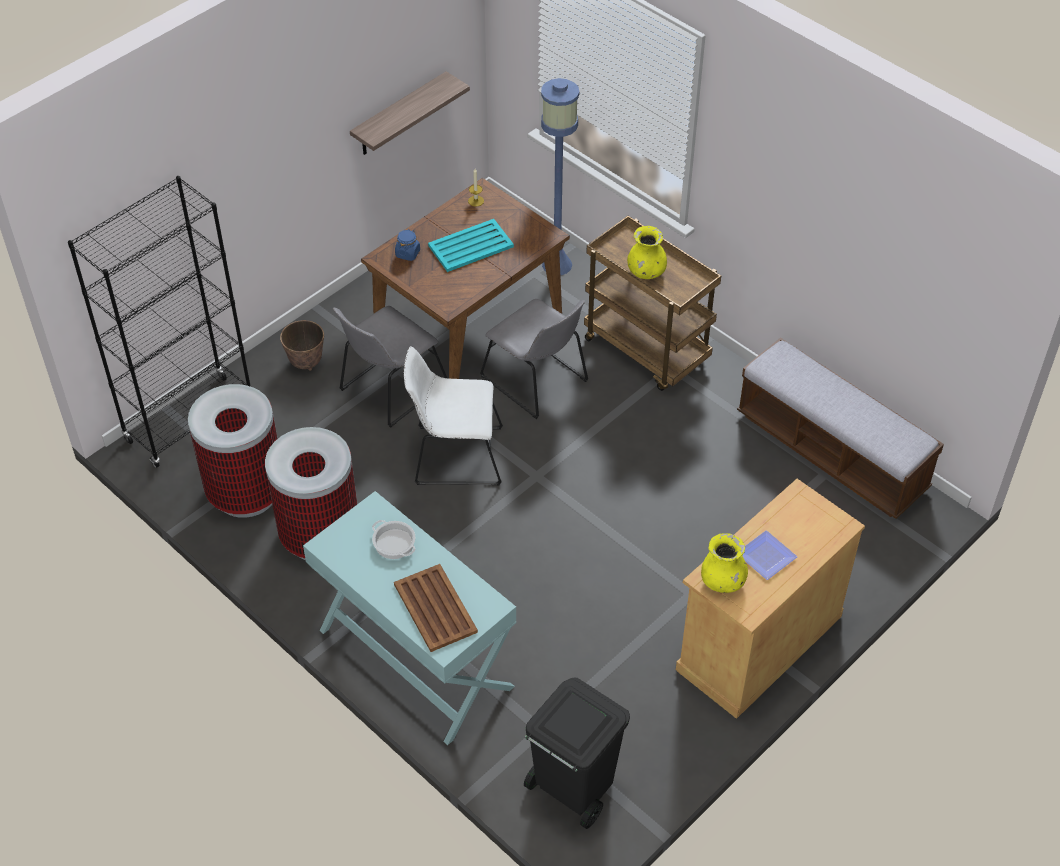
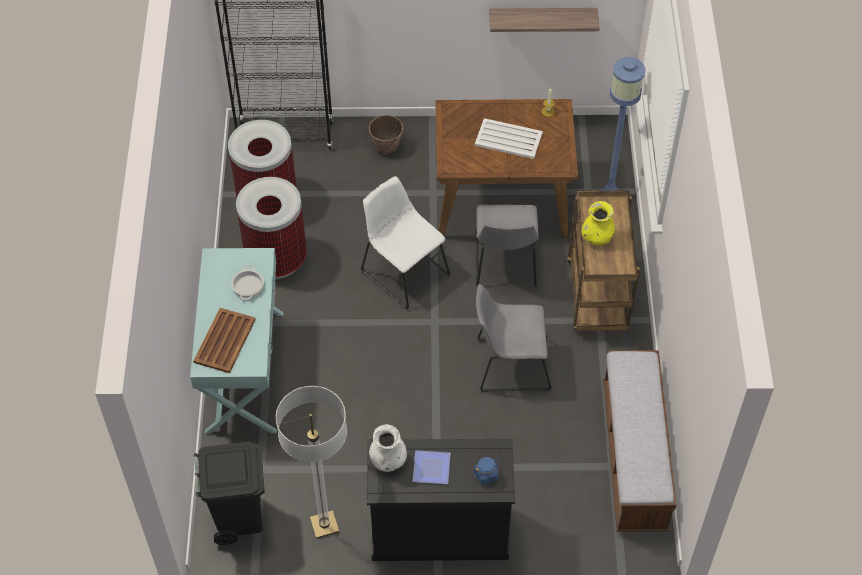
camera: 45 degrees right, 5 degrees up
(390, 389) = (414, 201): grey chair -> grey chair (509, 364)
(407, 253) = (466, 116): blue jar -> blue jar (486, 475)
(471, 246) = (509, 139): turquoise tray -> white tray
(658, 726) = (324, 525): none -> floor lamp
(722, 581) = (388, 460): yellow vase -> white vase
(758, 642) = (439, 530): beige cabinet -> black cabinet

